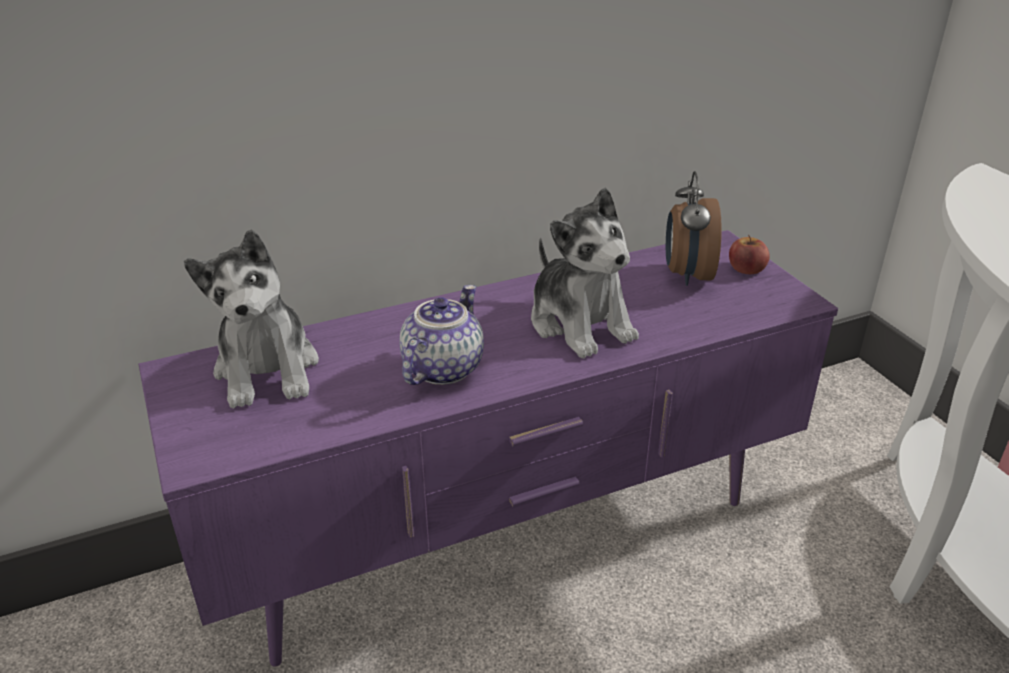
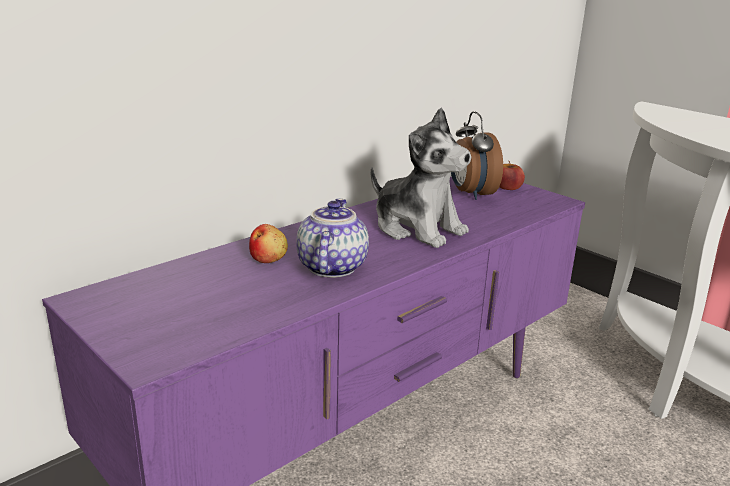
camera: 20 degrees left, 10 degrees down
(268, 369) = (176, 287): plush toy -> none
(381, 345) = (268, 259): none -> apple

